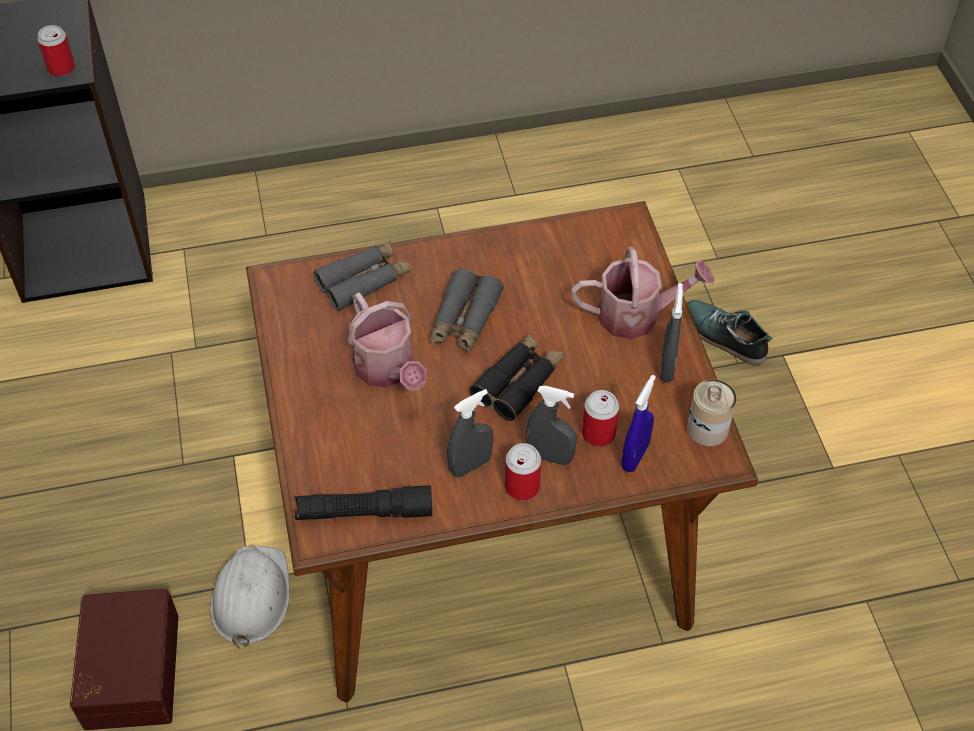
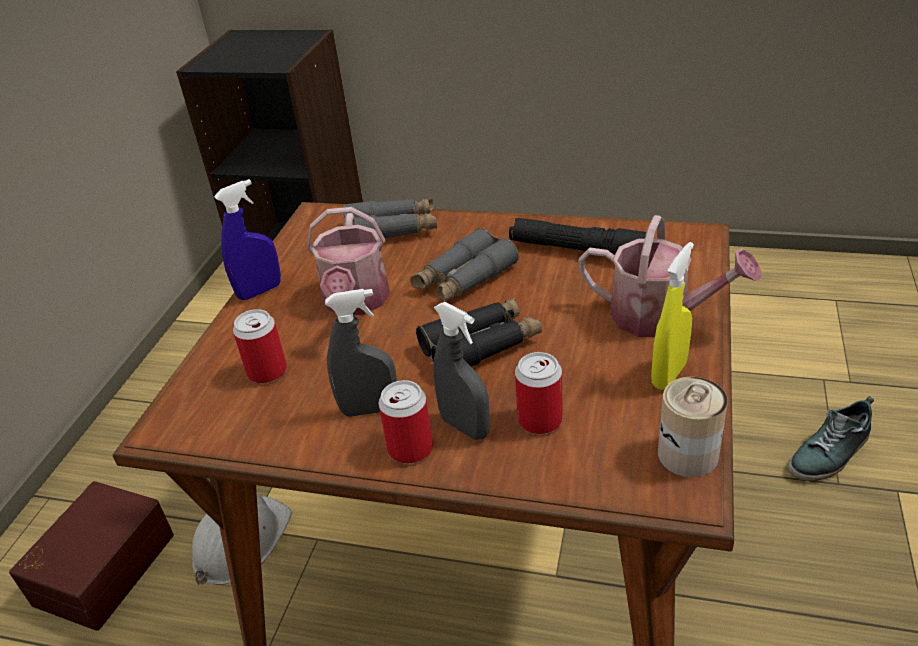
camera: 30 degrees right, 15 degrees down
(61, 68) = (274, 63): can -> can (267, 372)
(364, 512) = (225, 420): black flashlight -> black flashlight (576, 251)
(635, 456) = (571, 458): blue spray bottle -> blue spray bottle (260, 291)
(667, 367) = (669, 375): grey spray bottle -> yellow spray bottle
(723, 336) = (830, 454): shoe -> shoe turned 105 degrees counterclockwise

